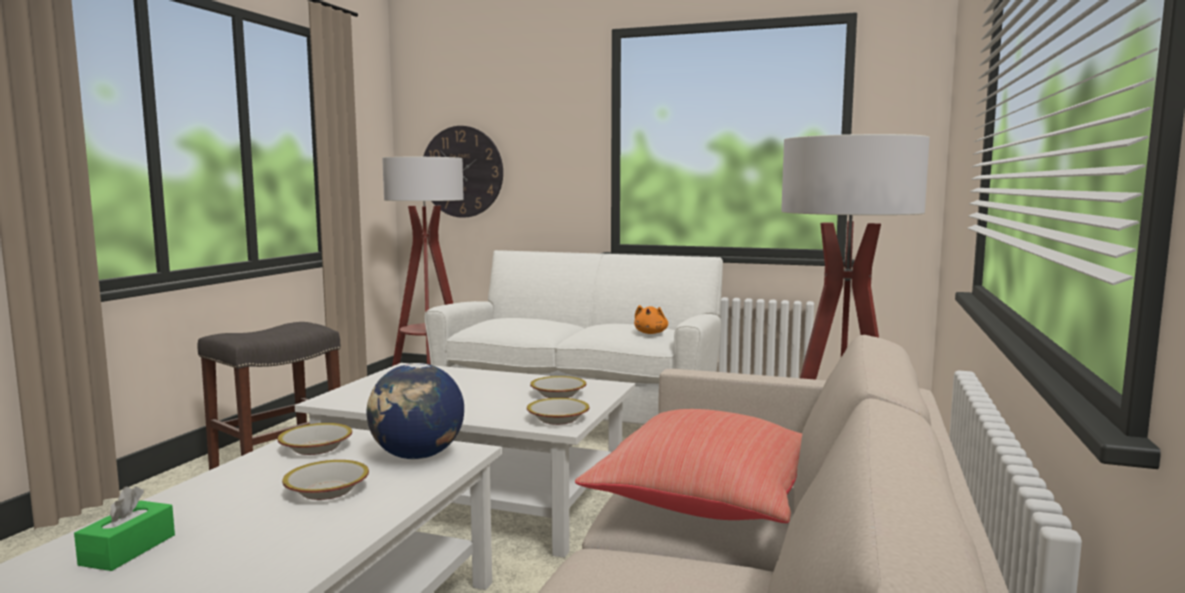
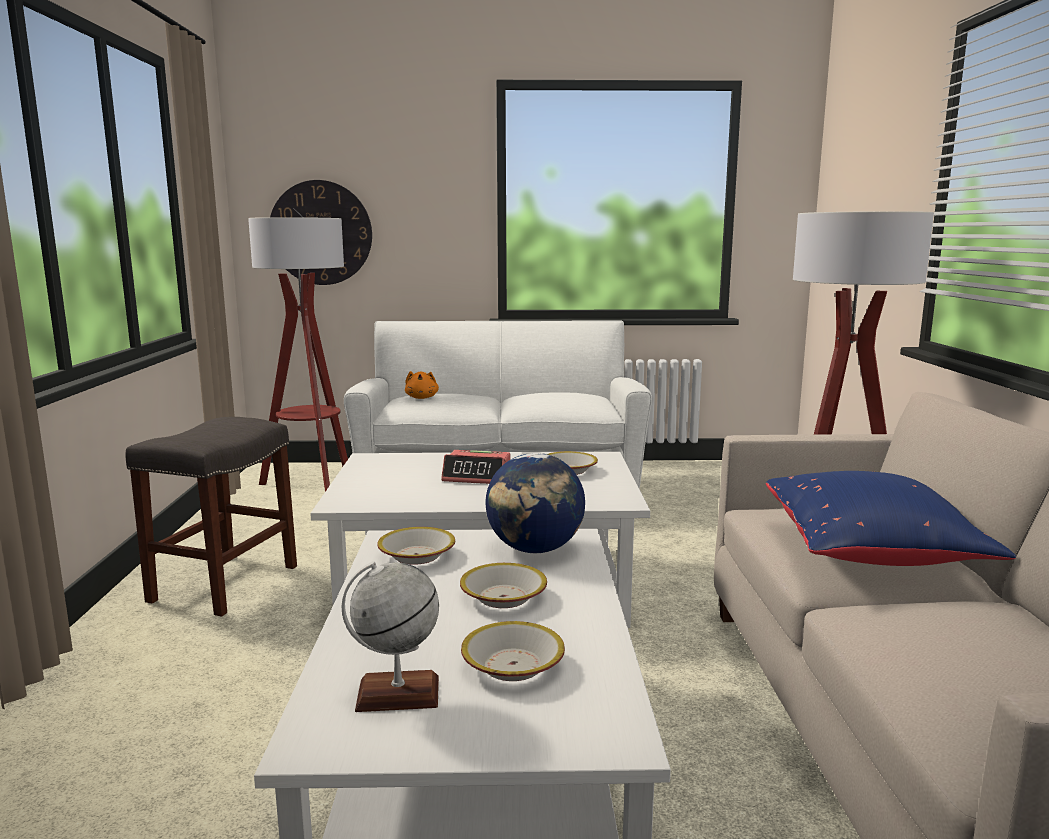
camera: 20 degrees left, 5 degrees up
(128, 550) = (397, 694): green tissue box -> globe
(469, 391) = (477, 476): none -> alarm clock
(558, 419) = (608, 495): bowl -> bowl (513, 665)
(651, 333) = (590, 400): orange plush toy -> orange plush toy (422, 398)
(709, 503) = (871, 553): red pillow -> blue pillow

